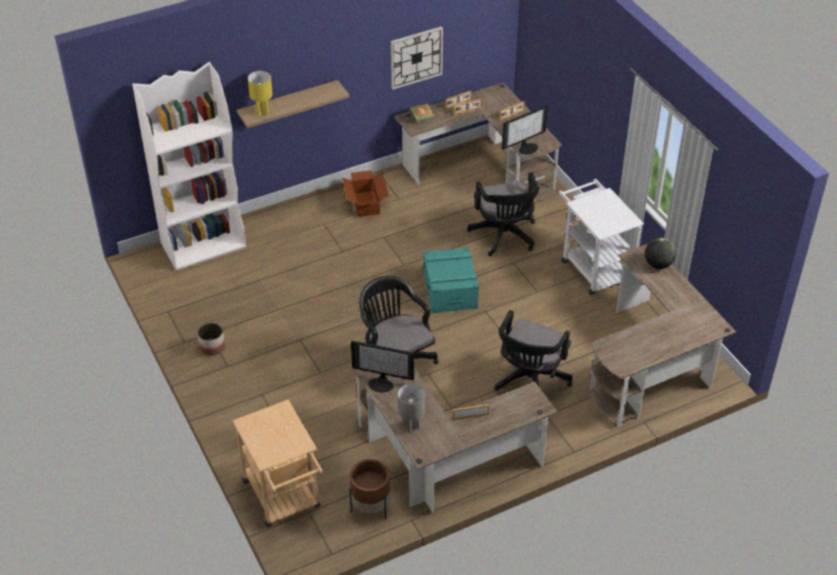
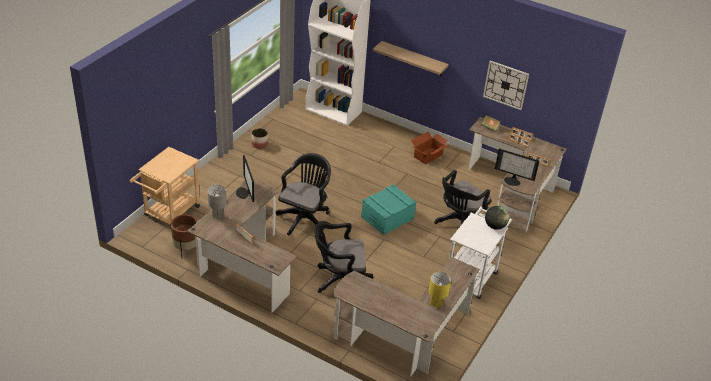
camera: 55 degrees right, 5 degrees down
(262, 112) = (389, 49): yellow table lamp -> yellow table lamp (436, 304)
(658, 264) = (459, 279): globe -> globe (495, 226)

